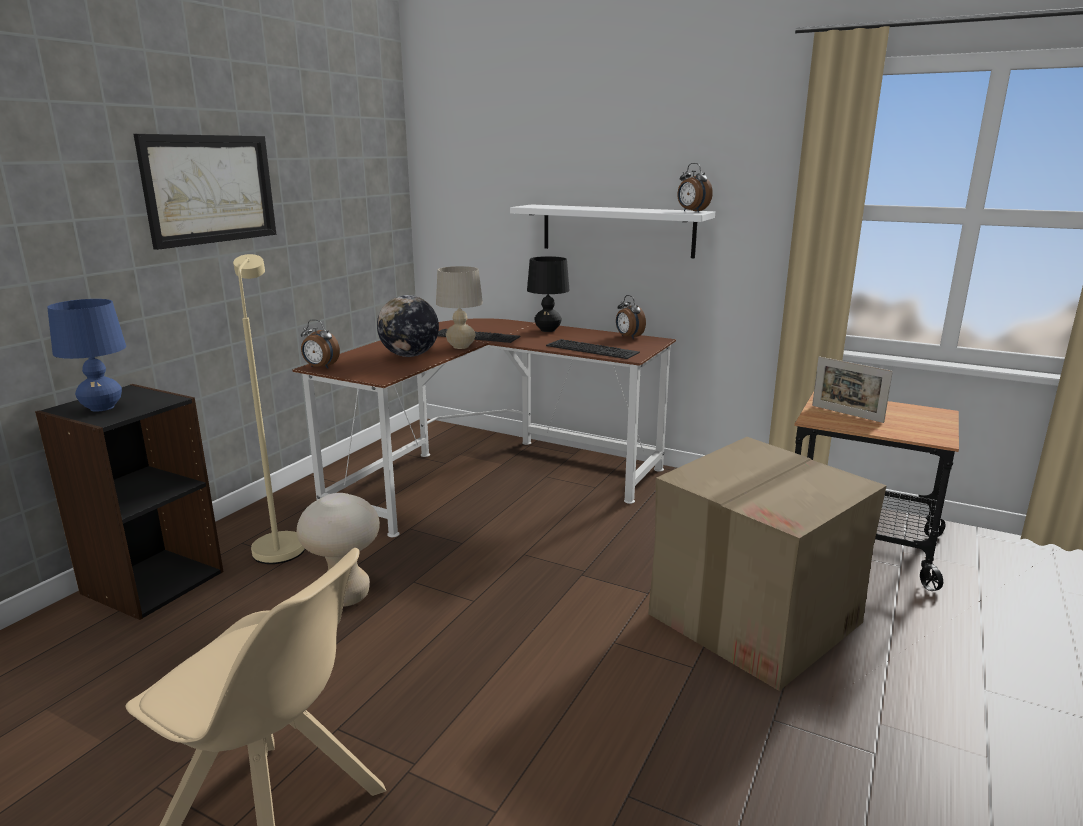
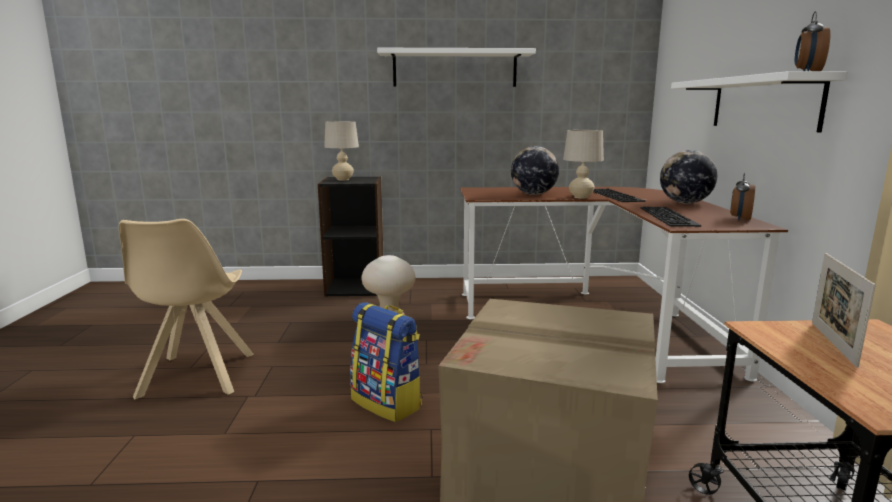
camera: 60 degrees right, 5 degrees down
(102, 407) = (343, 179): blue table lamp -> beige table lamp
(210, 189) = (454, 69): picture -> white shelf
(280, 543) = (421, 296): beige floor lamp -> none
(320, 367) = (472, 189): alarm clock -> none
(539, 654) = (388, 403): none -> backpack
(548, 330) = (685, 203): black table lamp -> globe

